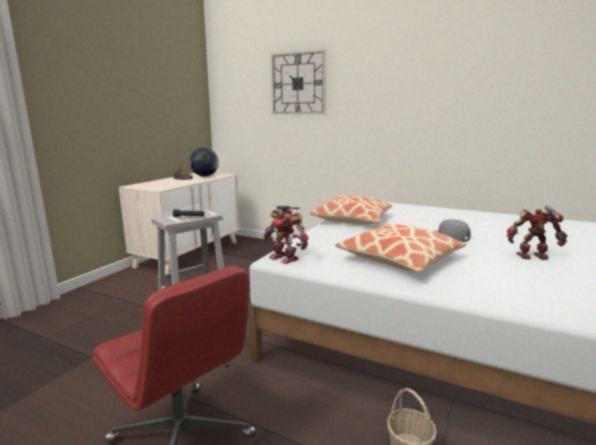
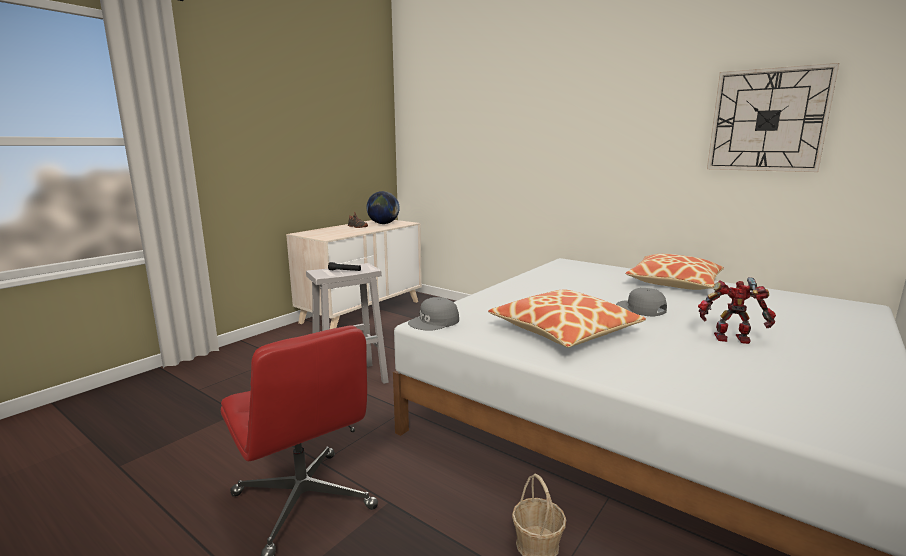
camera: 10 degrees right, 0 degrees up
(285, 258) = (434, 322): toy robot -> grey cap
(298, 83) = (493, 118): wall clock -> wall clock (767, 120)
(352, 219) = (535, 282): pillow -> pillow (674, 282)

